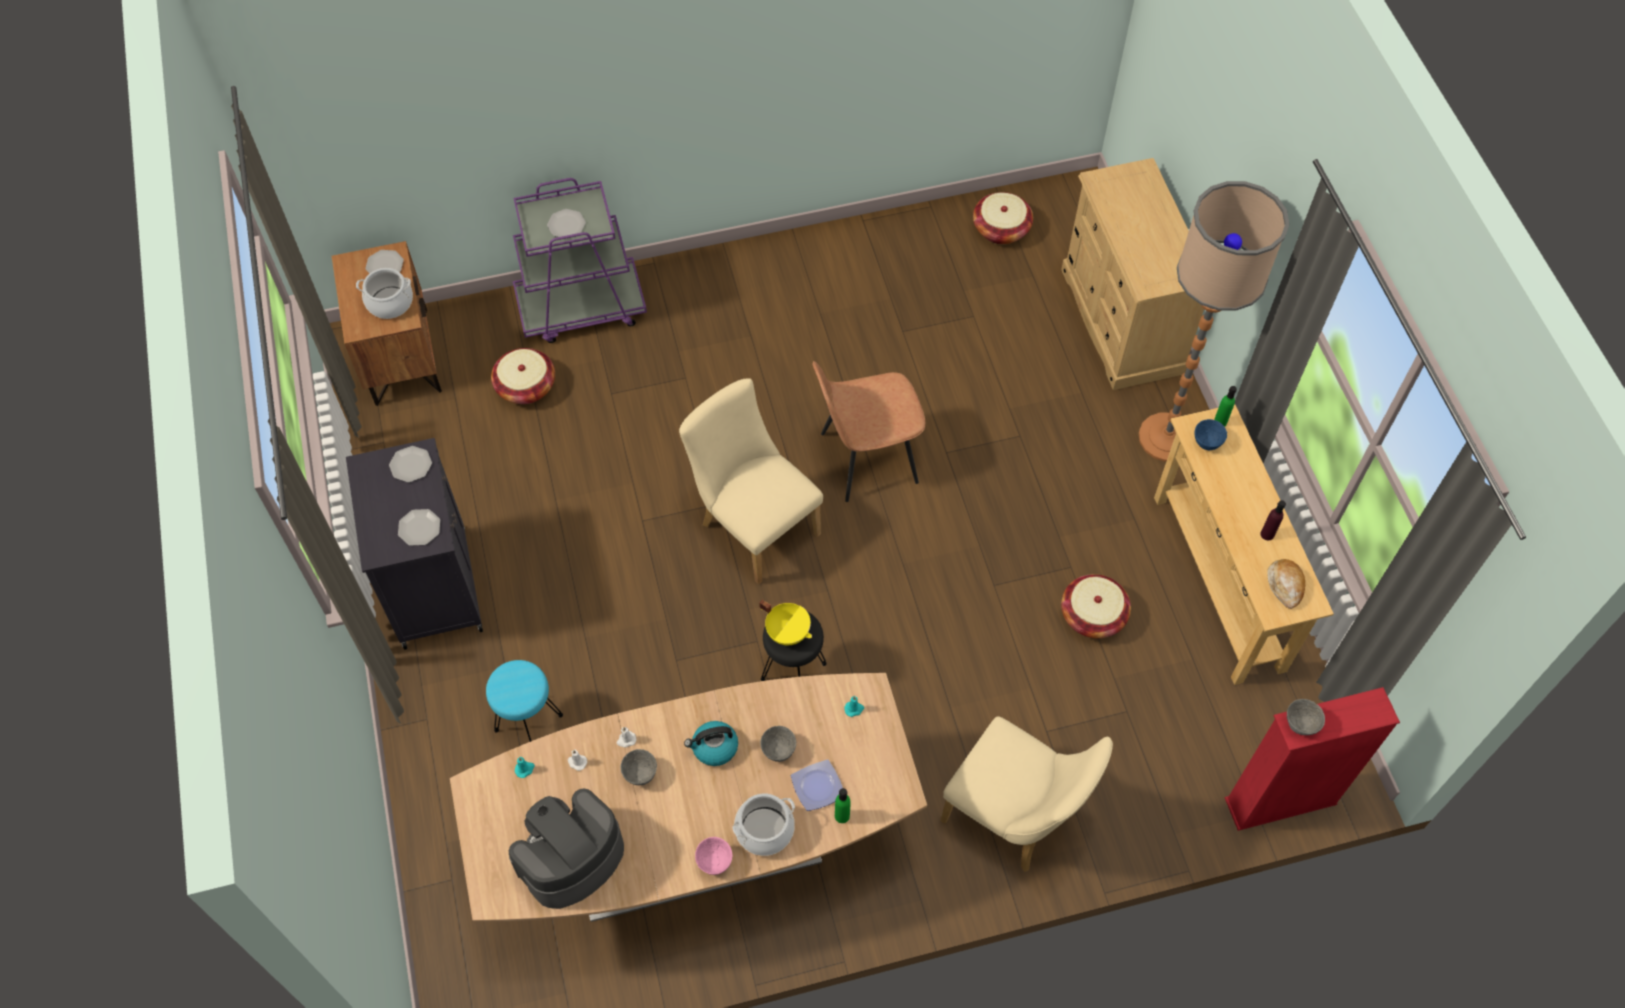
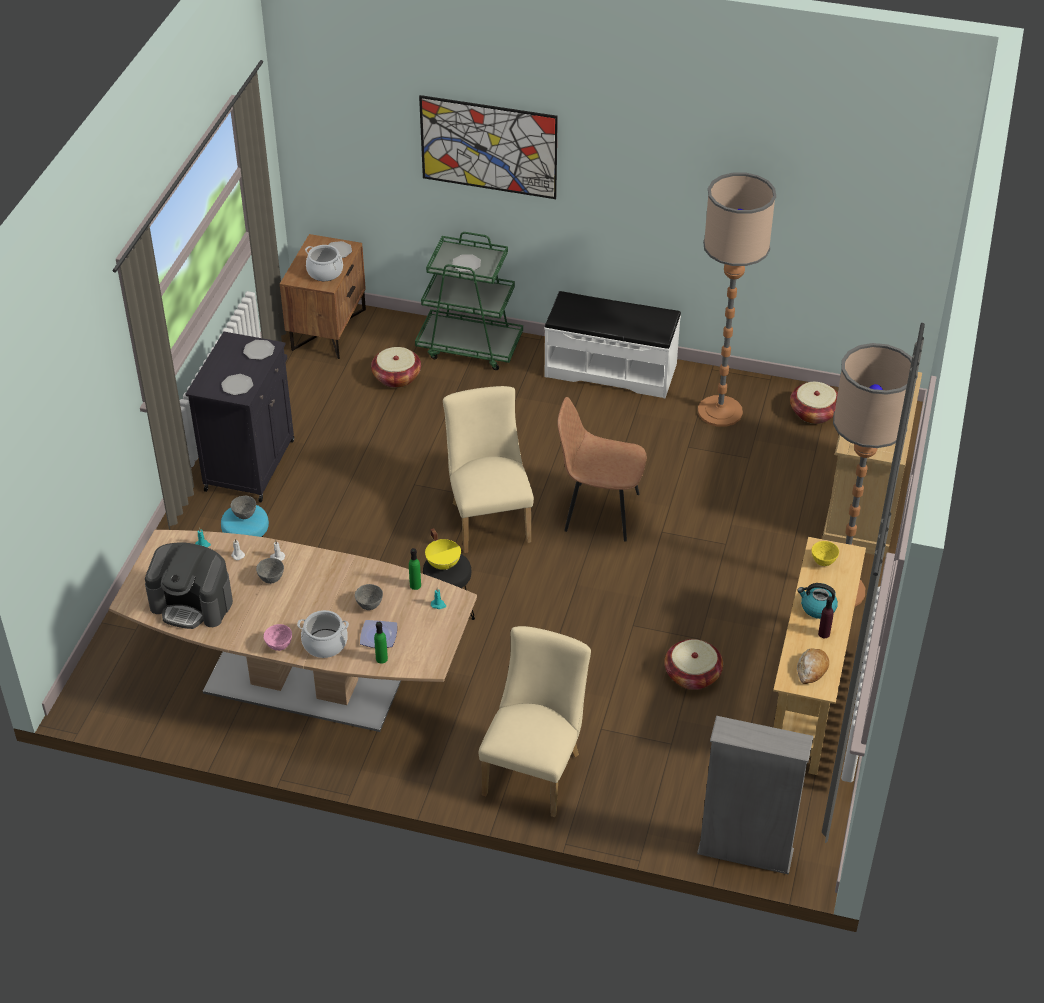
camera: 30 degrees right, 15 degrees down
(553, 76) = (488, 147): none -> picture
(571, 858) = (192, 603): coffee machine -> coffee machine turned 150 degrees counterclockwise
(582, 307) = (470, 347): purple cart -> green cart
(714, 748) = (329, 585): kettle -> kettle (817, 608)
(757, 268) = (611, 369): none -> white bench
(906, 271) = (719, 411): none -> floor lamp
(1014, 818) = (535, 769): beige chair -> beige chair turned 135 degrees counterclockwise
(1206, 443) = (822, 561): blue bowl -> yellow bowl
(1220, 422) = (845, 553): green bottle -> green bottle (415, 585)
(1280, 802) = (745, 852): red bookcase -> grey bookcase
(1300, 725) = (729, 729): grey bowl -> grey bowl (244, 515)

